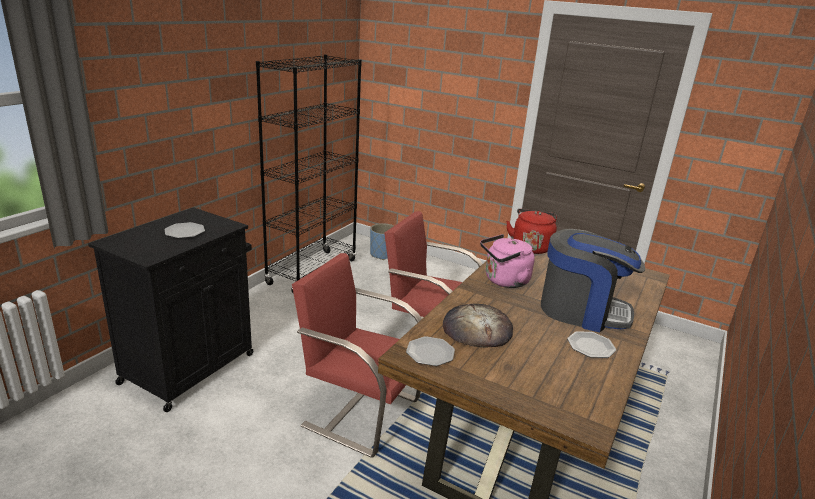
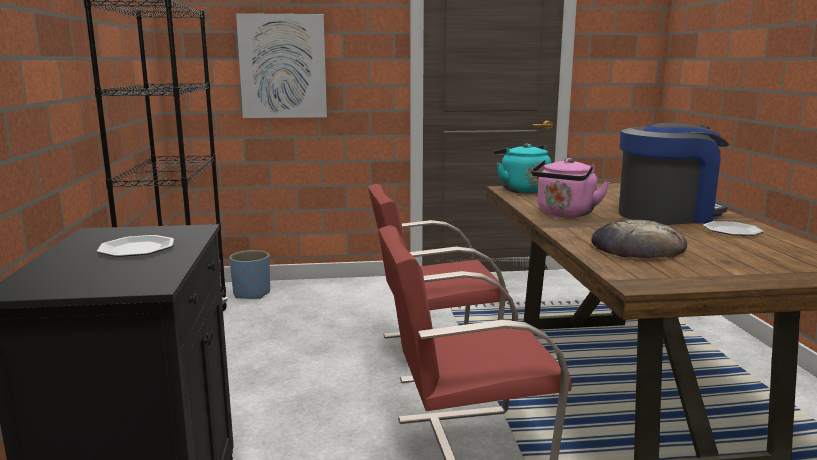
camera: 35 degrees left, 10 degrees down
(429, 353) = (651, 275): plate -> none
(433, 97) = (283, 66): none -> picture
(531, 246) = (522, 190): red kettle -> turquoise kettle

